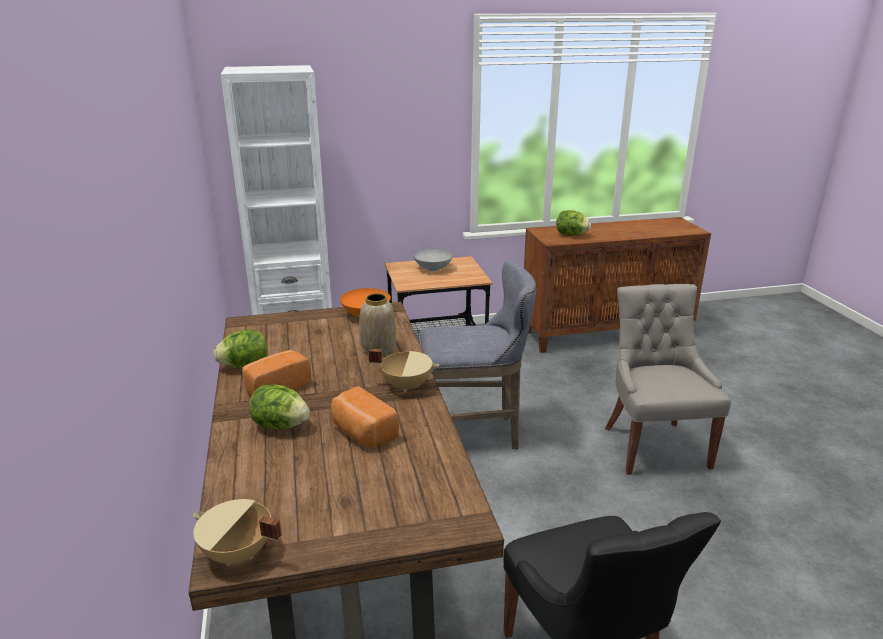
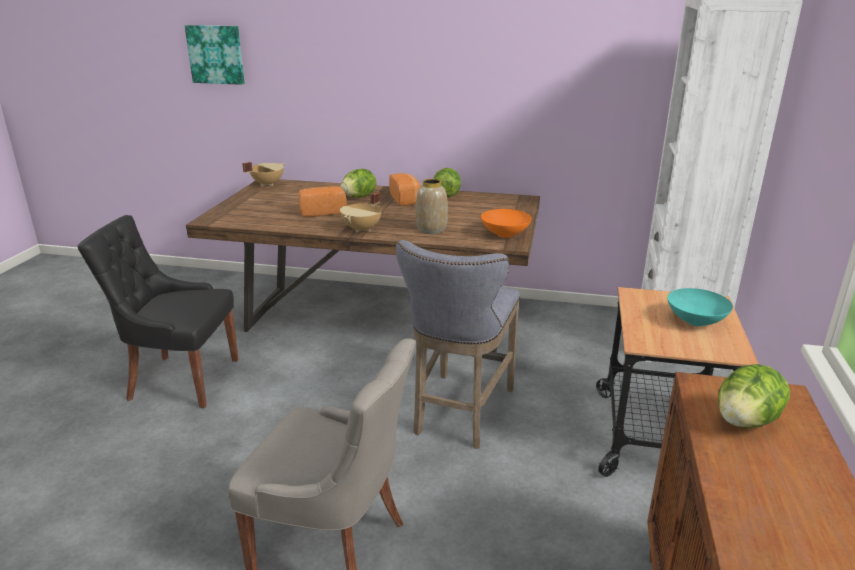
camera: 115 degrees right, 0 degrees up
(67, 411) = (216, 54): none -> picture
(432, 269) = (694, 321): grey bowl -> turquoise bowl

